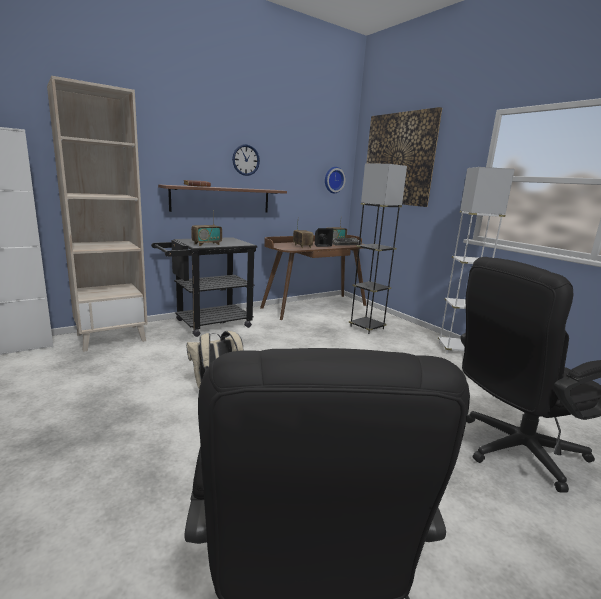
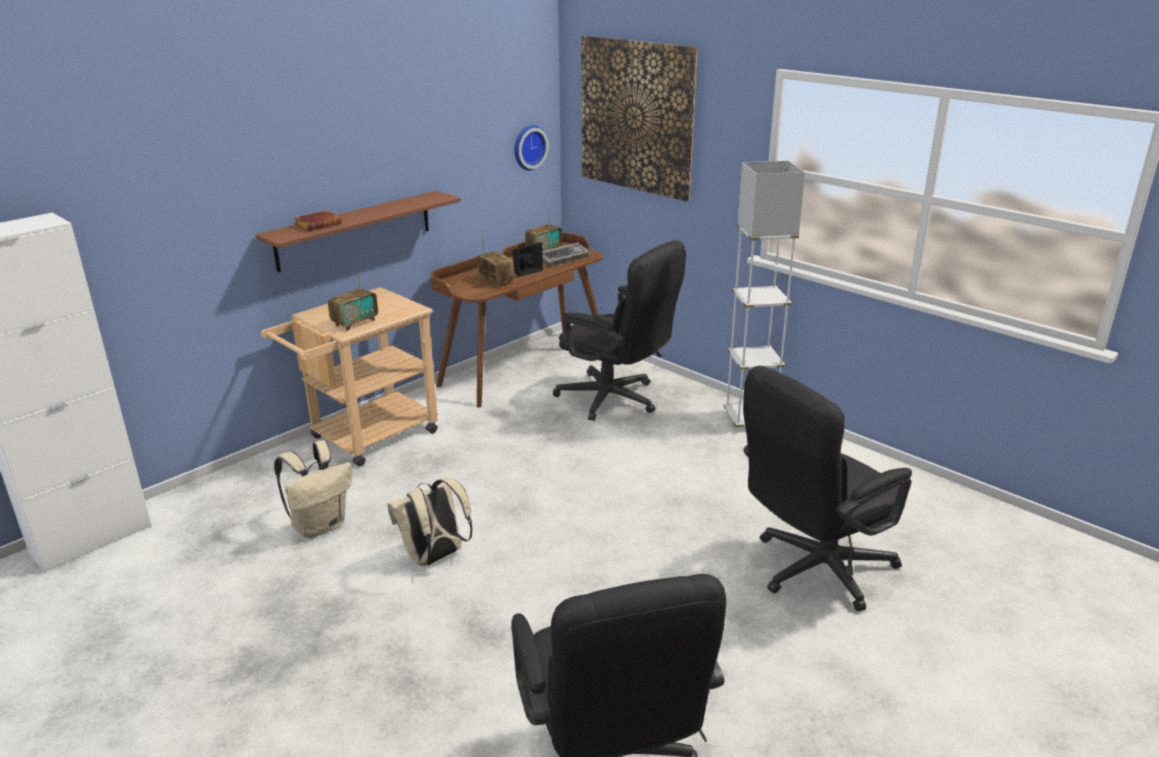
camera: 10 degrees left, 10 degrees up
(111, 337) = (229, 491): beige bookcase -> none
(152, 362) = (320, 526): none -> beige backpack
(207, 324) = (365, 438): black cart -> beige cart
(246, 160) = (384, 156): wall clock -> none
(367, 327) = (616, 400): grey floor lamp -> black office chair

